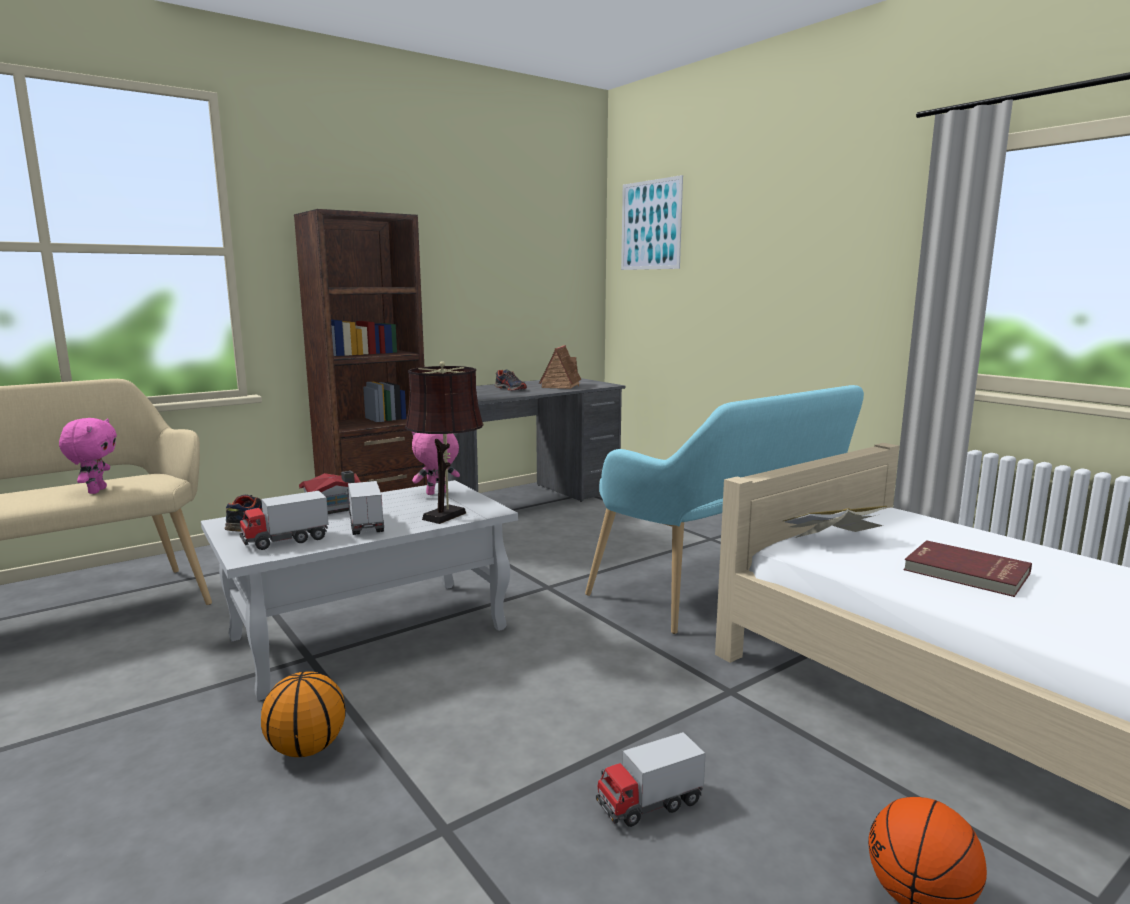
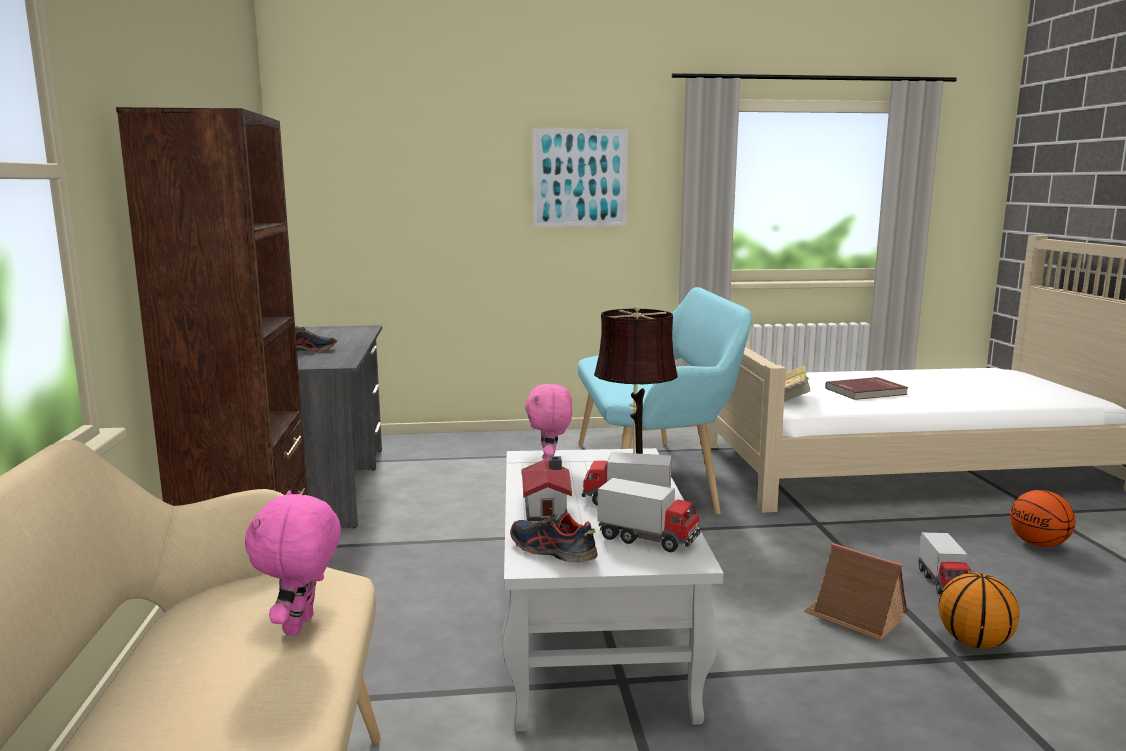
camera: 60 degrees left, 0 degrees up
(96, 491) = (301, 626): pink plush toy -> pink plush toy turned 105 degrees counterclockwise
(285, 540) = (648, 539): toy truck -> toy truck turned 60 degrees counterclockwise
(307, 748) = (815, 703): basketball -> basketball (973, 642)
(561, 385) = (329, 337): toy house -> toy house (854, 617)
(650, 225) = (351, 139): picture -> picture (580, 178)

